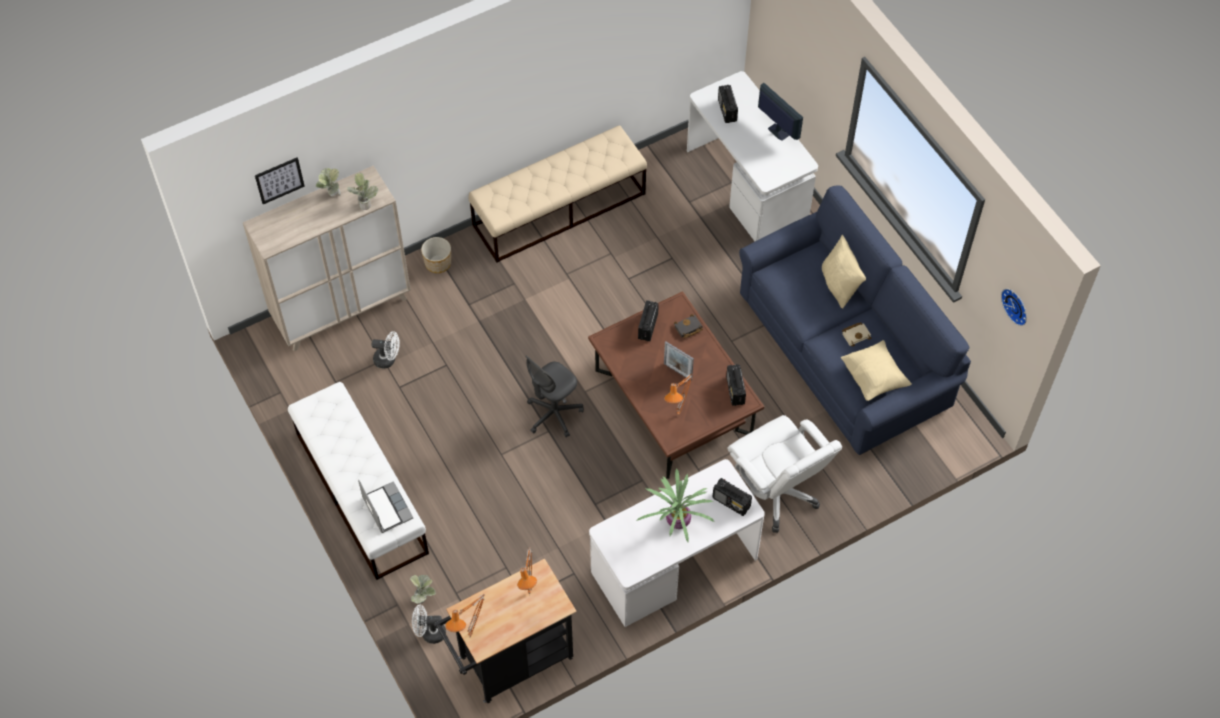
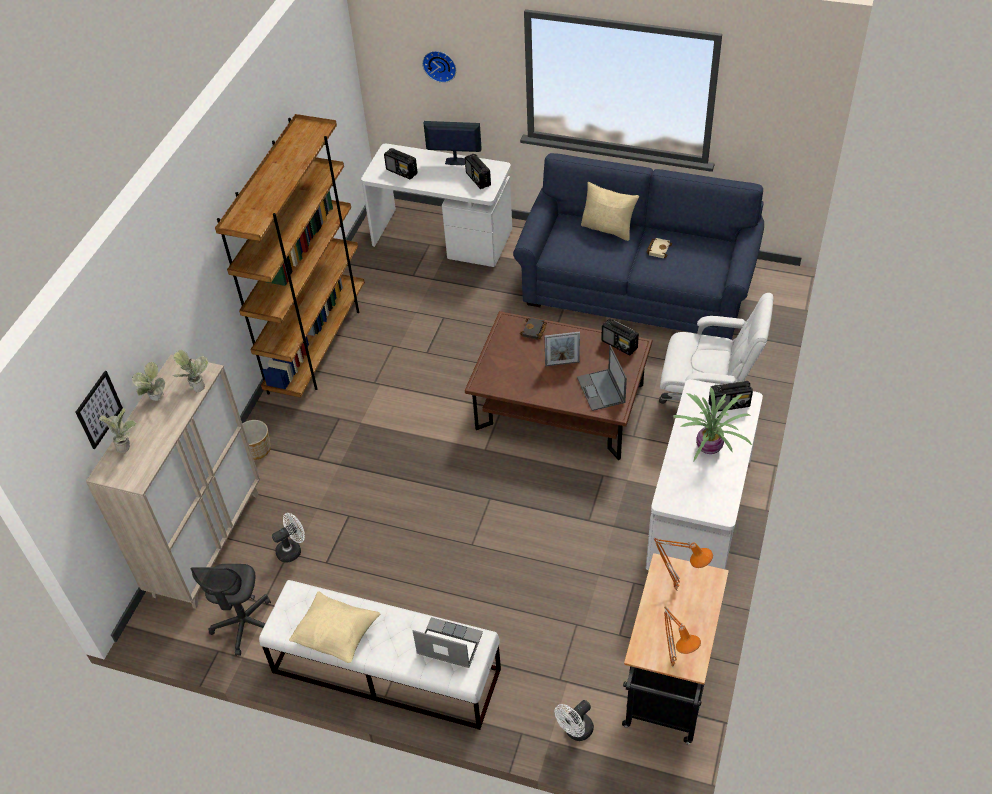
camera: 40 degrees left, 10 degrees down
(424, 598) = (538, 708): potted plant -> potted plant (127, 445)
(554, 414) = (480, 483): grey office chair -> grey office chair (245, 625)
(559, 209) = (317, 345): beige bench -> brown bookcase
(647, 327) = (503, 351): radio -> radio (478, 179)
(679, 416) = (601, 390): orange table lamp -> laptop
(873, 378) = (705, 266): beige pillow -> beige pillow (337, 636)
(1016, 305) = (790, 112): wall clock -> wall clock (440, 65)

